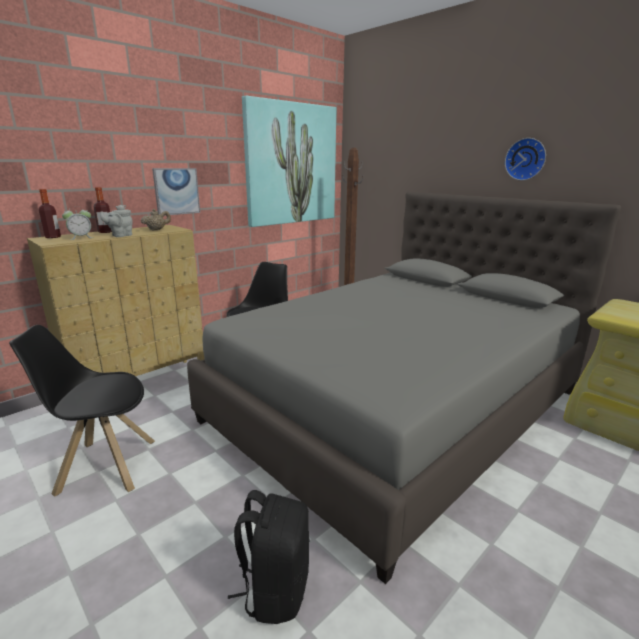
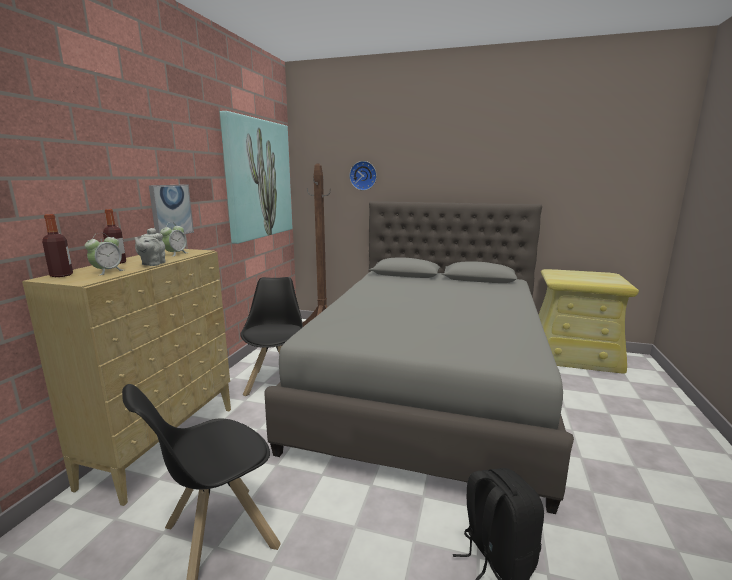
camera: 30 degrees left, 5 degrees down
(157, 230) = (175, 254): beige teapot -> alarm clock
(526, 159) = (468, 173): wall clock -> wall clock (363, 175)

